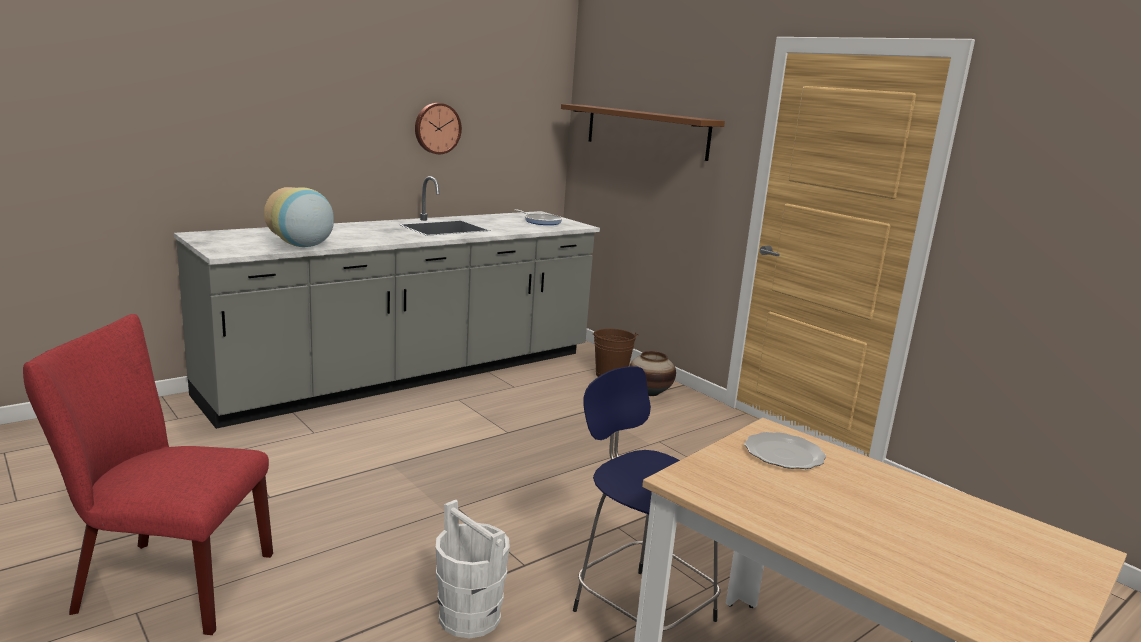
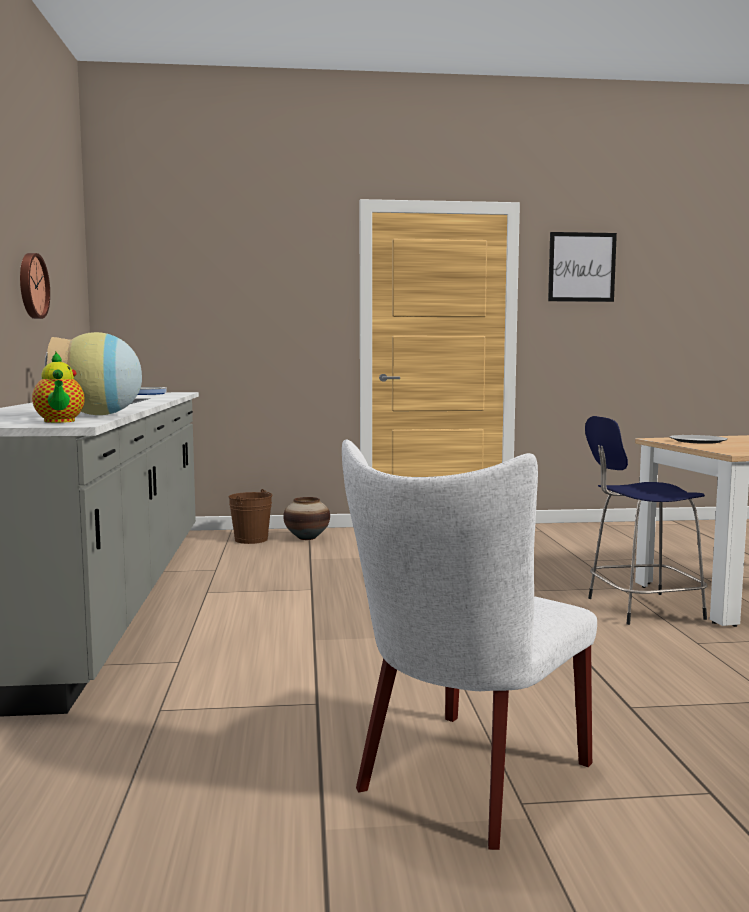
camera: 55 degrees left, 10 degrees down
(163, 582) = (465, 781): red chair -> white chair
(240, 248) = (59, 421): none -> teapot
(470, 617) = (619, 655): white bucket -> none
(646, 131) = (216, 291): brown shelf -> none
(1056, 145) = (581, 267): none -> picture

